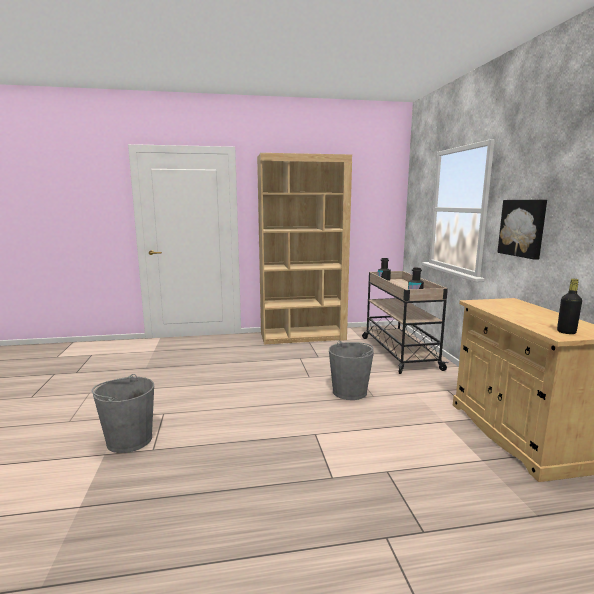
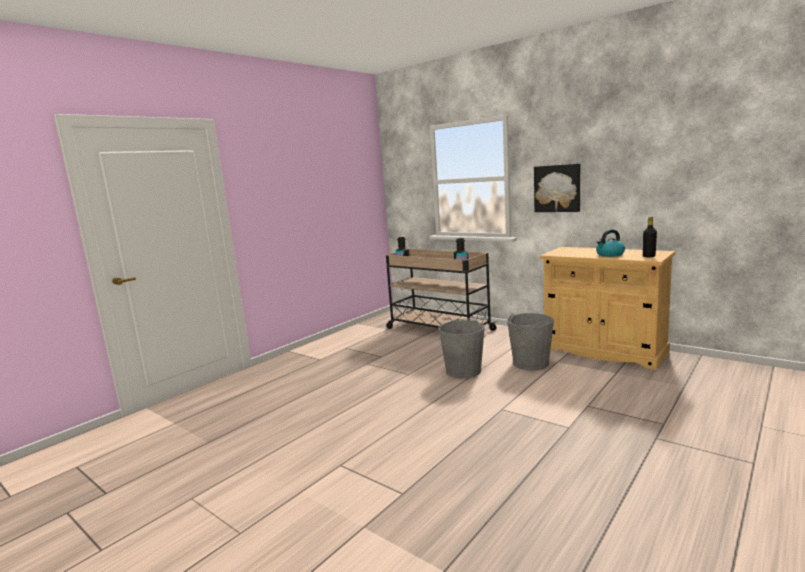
camera: 40 degrees left, 0 degrees up
(129, 440) = (359, 502): grey bucket -> grey bucket (530, 363)
(303, 336) = (328, 345): brown bookcase -> none
(528, 318) = (610, 255): none -> kettle

